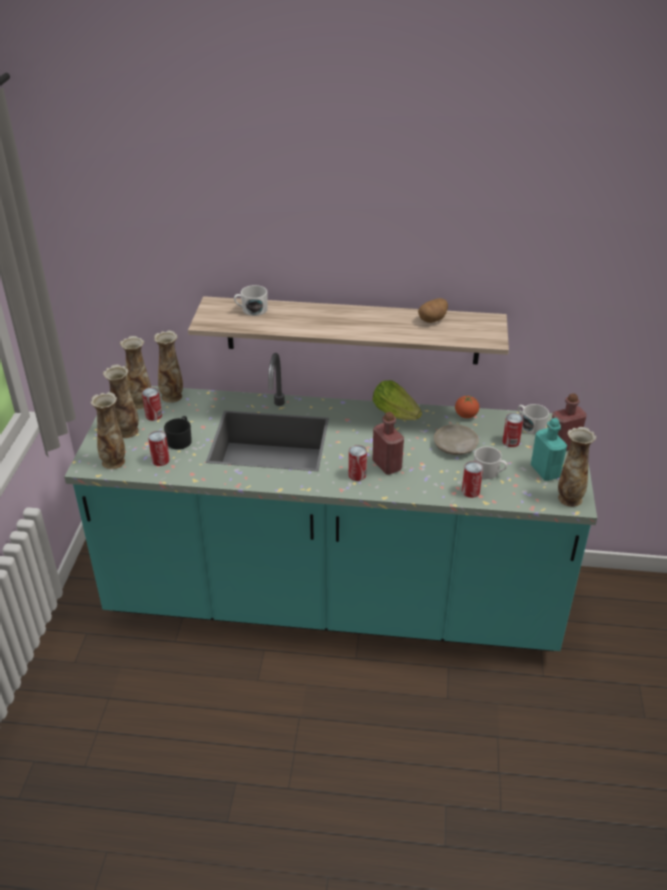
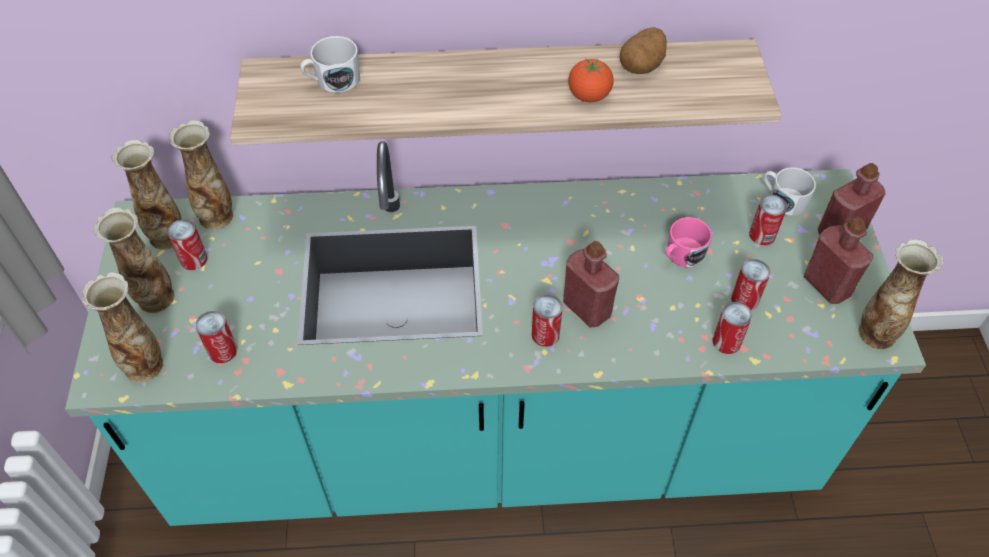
camera: 10 degrees left, 15 degrees up
(180, 439) = (247, 303): black mug -> none
(397, 414) = (580, 204): lettuce -> none
(455, 446) = (681, 255): beige plate -> pink mug
(466, 415) = (683, 193): tomato -> tomato (589, 96)
(489, 472) = (744, 299): white mug -> can
(545, 471) = (827, 285): turquoise bottle -> red bottle

